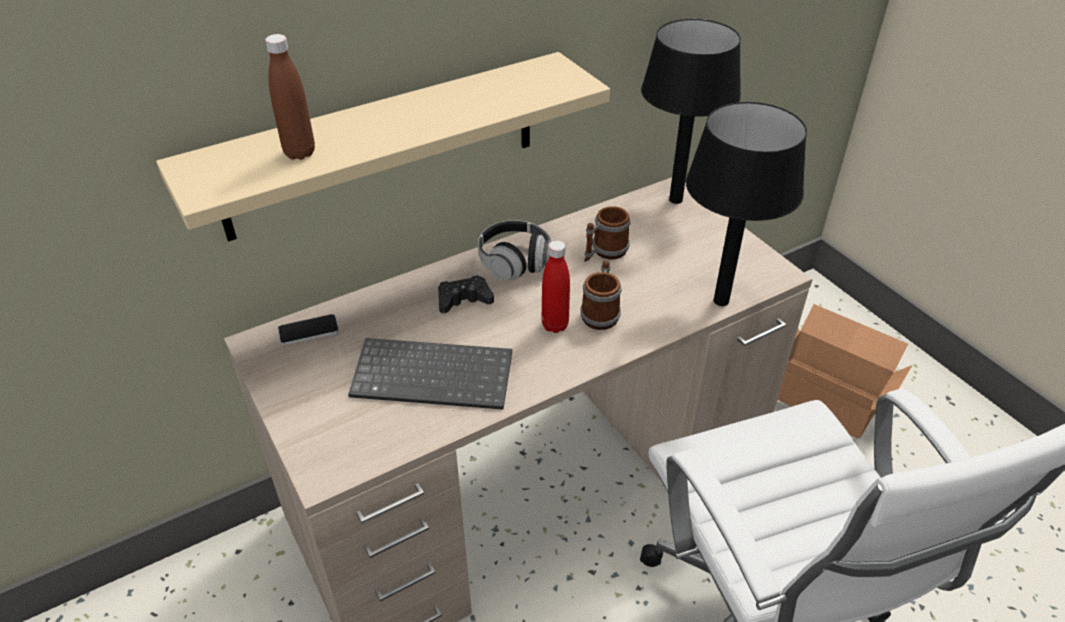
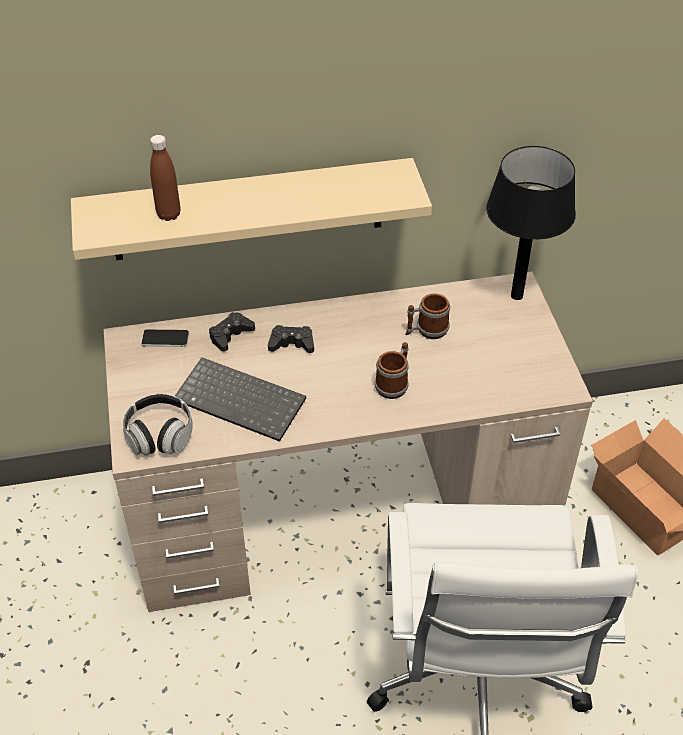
camera: 20 degrees right, 5 degrees up
(387, 308) = (230, 335): none -> black game controller
(515, 262) = (348, 320): headphones -> headphones (159, 435)
(555, 325) = (352, 384): red bottle -> none
(720, 300) = (499, 399): black table lamp -> none

